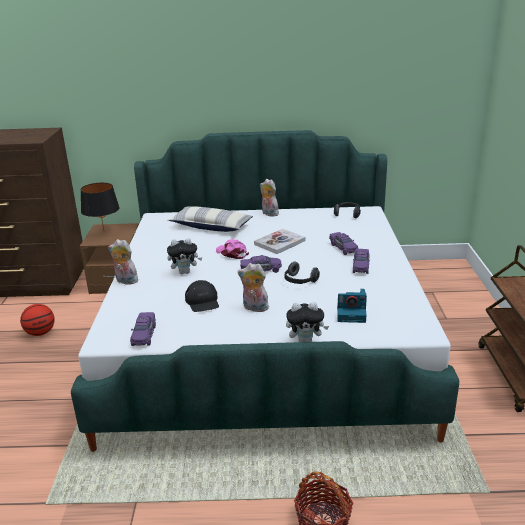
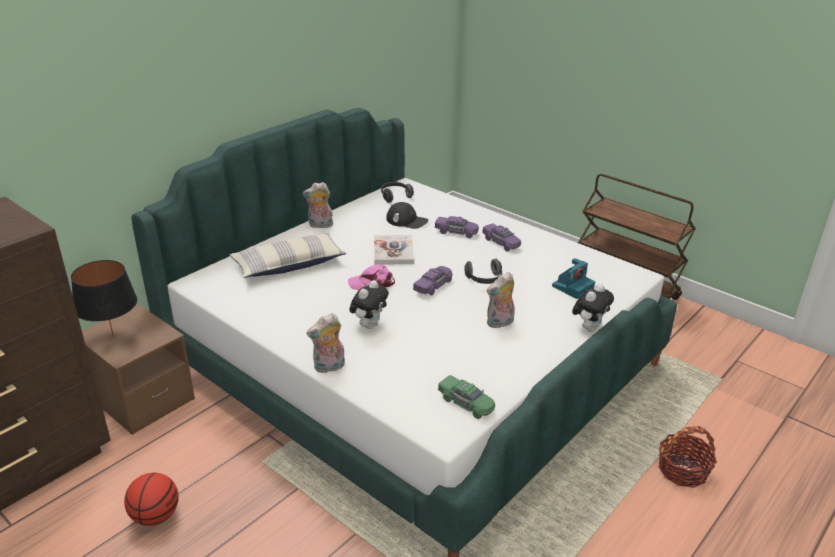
camera: 50 degrees left, 5 degrees up
(144, 335) = (466, 403): purple toy car -> green toy car
(202, 301) = (447, 342): black cap -> black cap (407, 220)

